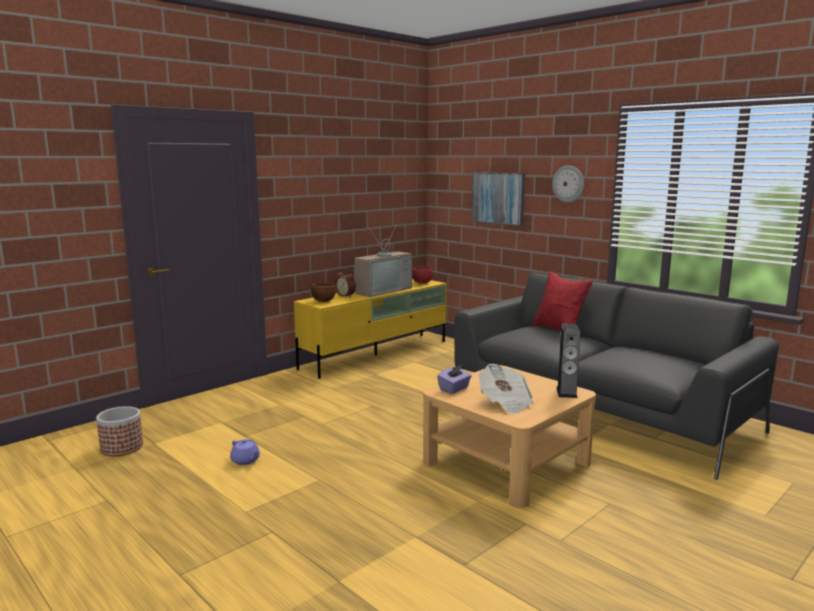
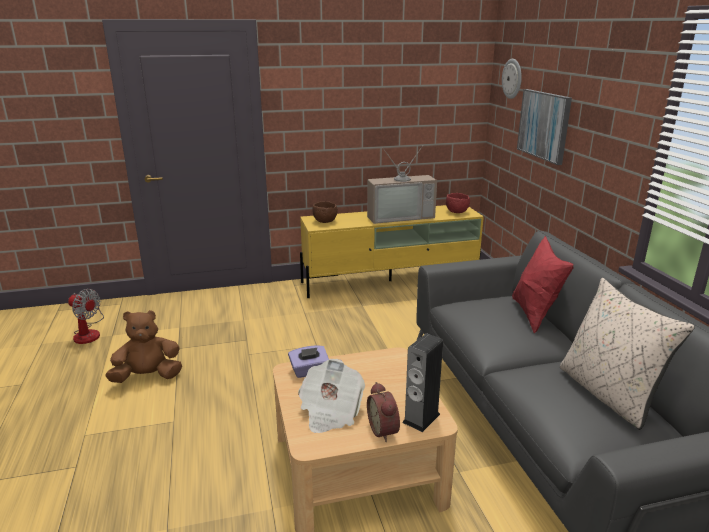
camera: 30 degrees right, 10 degrees up
(121, 447) = (89, 332): planter -> fan
(246, 461) = (148, 377): purple teapot -> brown plush toy
(346, 295) = (356, 217): alarm clock -> alarm clock (385, 430)
(568, 184) = (613, 119): wall clock -> wall clock (512, 78)
(655, 355) = (608, 394): none -> beige pillow

